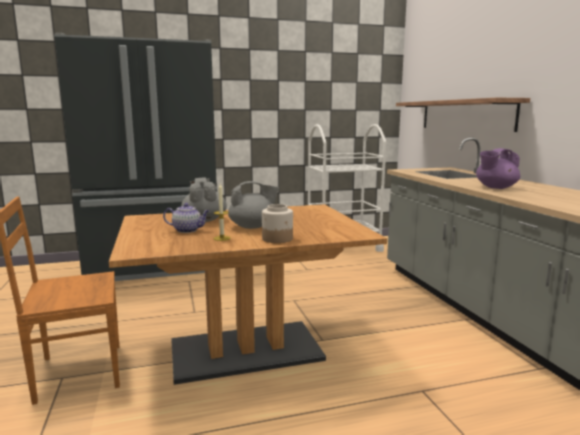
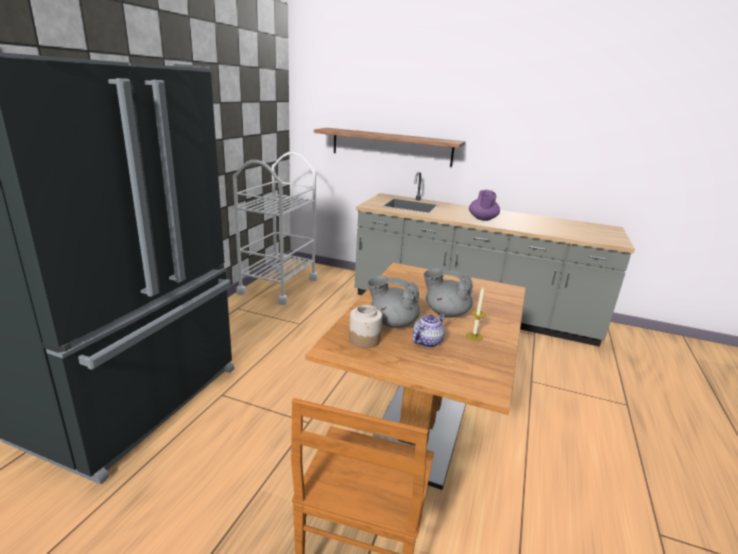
camera: 55 degrees left, 10 degrees up
(253, 227) = (445, 313): grey teapot -> grey teapot turned 90 degrees counterclockwise
(278, 239) = (497, 318): jar -> jar (364, 339)

